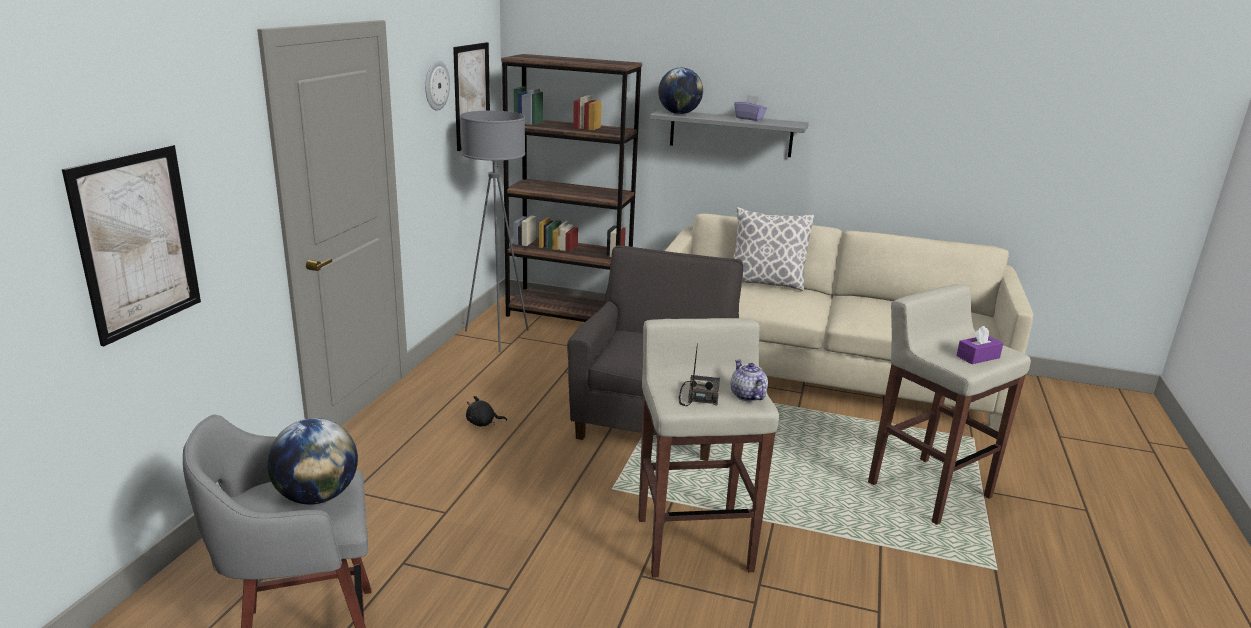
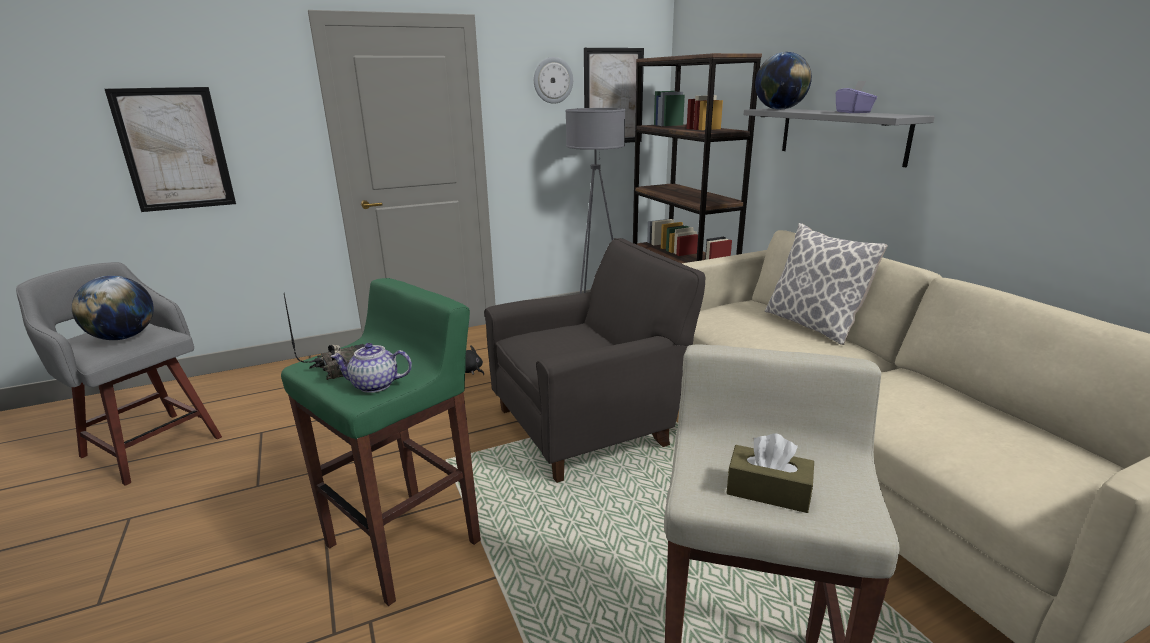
camera: 50 degrees right, 0 degrees up
(693, 542) = (406, 542): beige stool -> green stool
(747, 395) = (374, 385): teapot -> teapot turned 120 degrees counterclockwise
(978, 357) = (768, 491): purple tissue box -> brown tissue box

